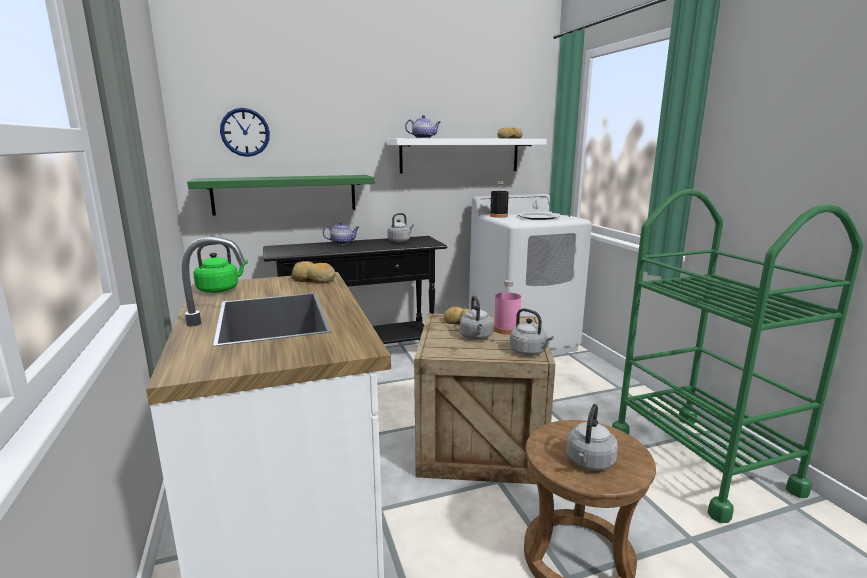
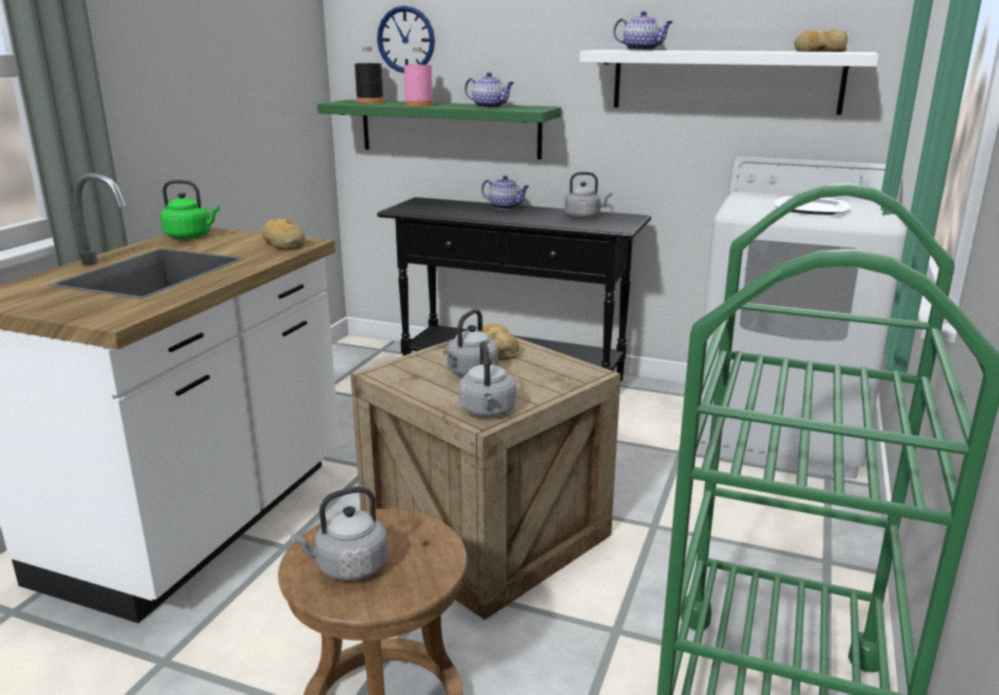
camera: 40 degrees right, 5 degrees up
(329, 176) = (490, 107): none -> teapot
(498, 216) = (751, 197): black bottle -> black bottle (370, 102)
(506, 329) = (530, 376): pink bottle -> pink bottle (419, 105)

